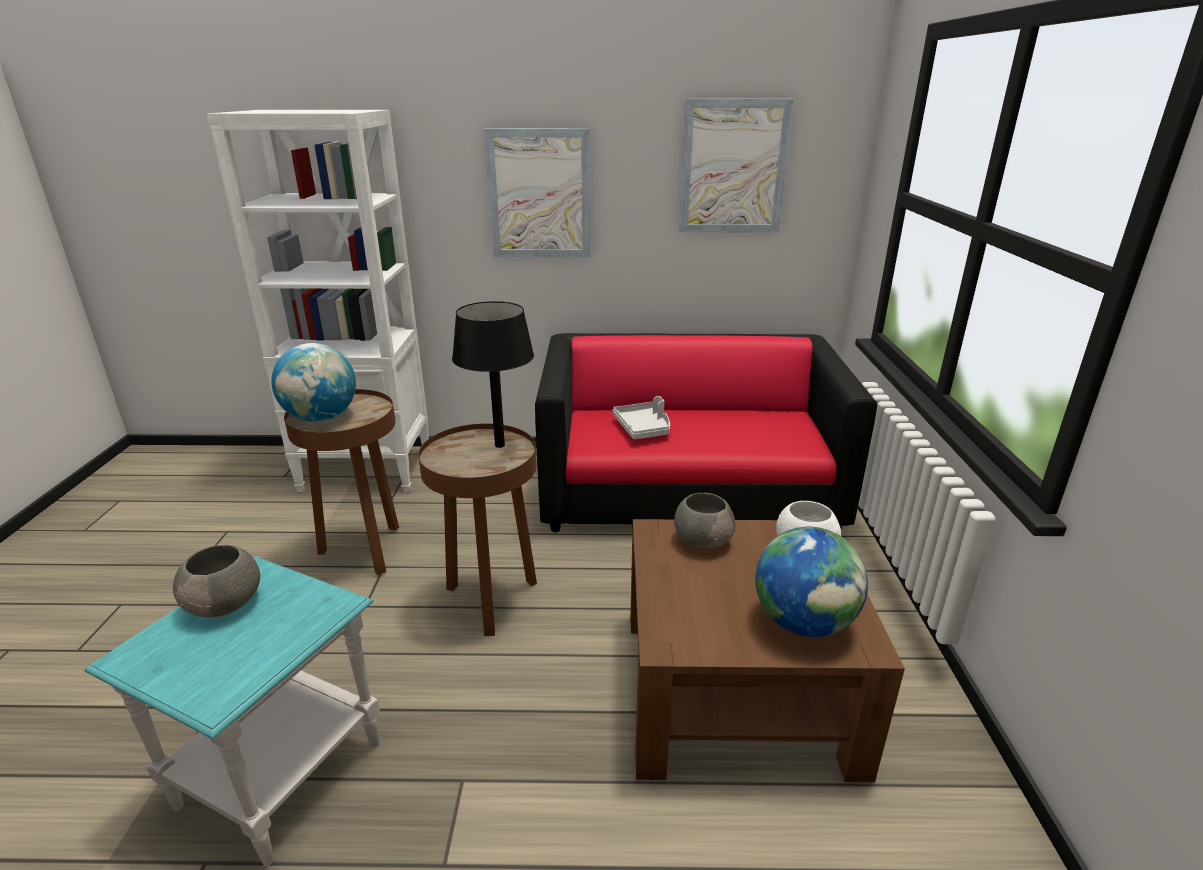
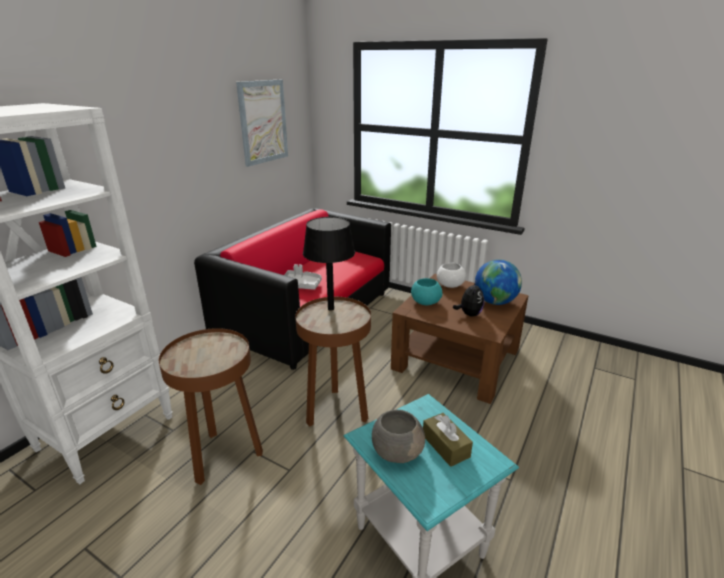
camera: 60 degrees left, 0 degrees up
(243, 644) = (445, 446): none -> brown tissue box
(321, 418) = (201, 363): globe -> none
(539, 194) = (166, 158): picture -> none
(702, 540) = (425, 302): grey bowl -> turquoise bowl
(712, 600) = (469, 314): none -> plush toy

